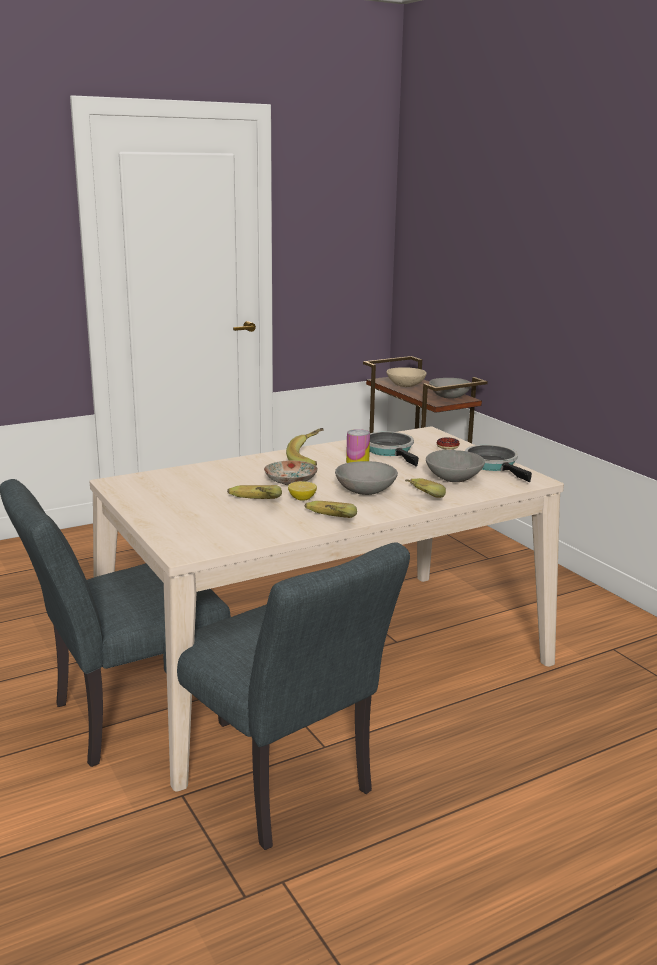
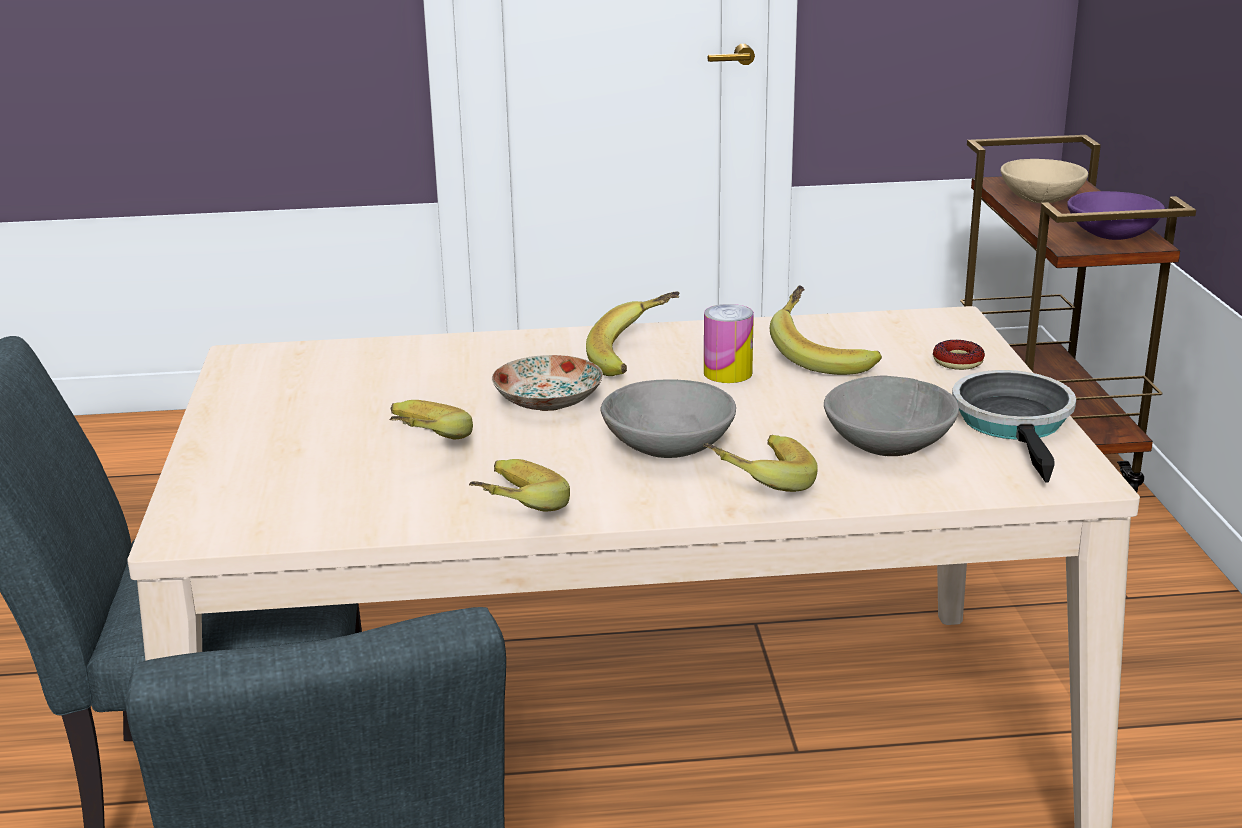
camera: 25 degrees right, 5 degrees up
(302, 499) = (526, 446): lemon -> none
(390, 451) = (823, 356): frying pan -> banana
(449, 397) = (1111, 235): grey bowl -> purple bowl

